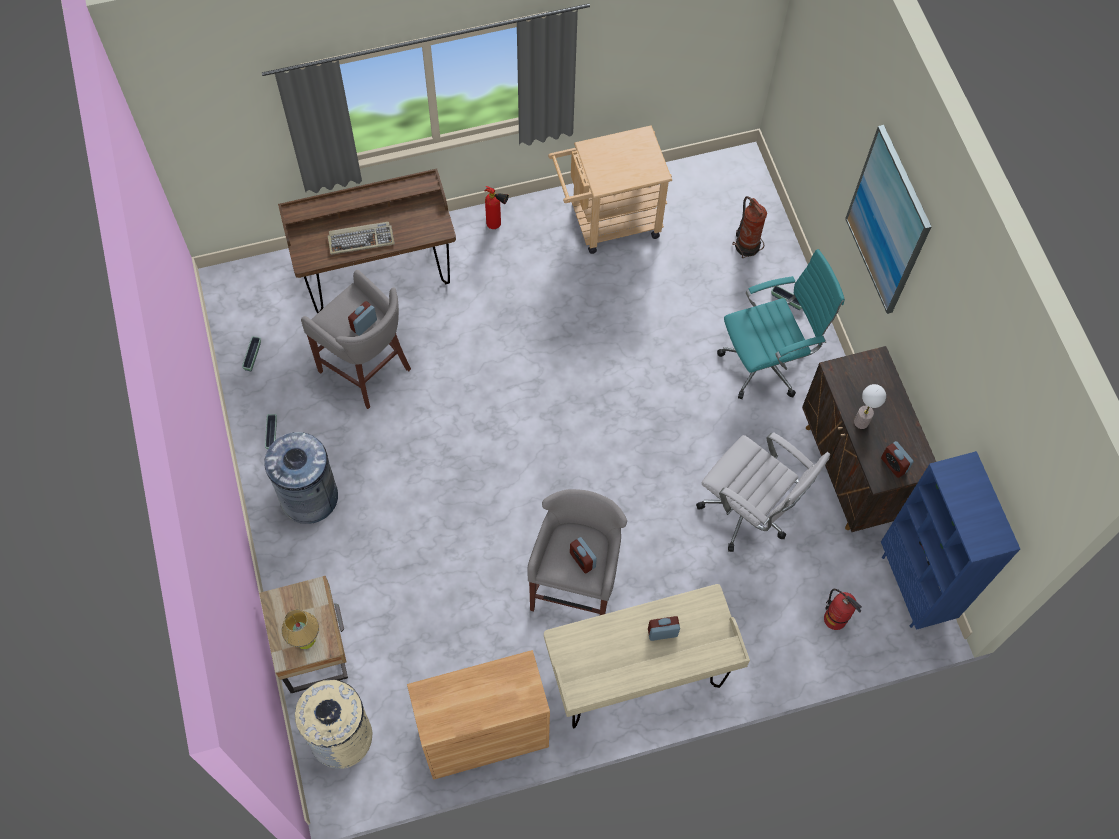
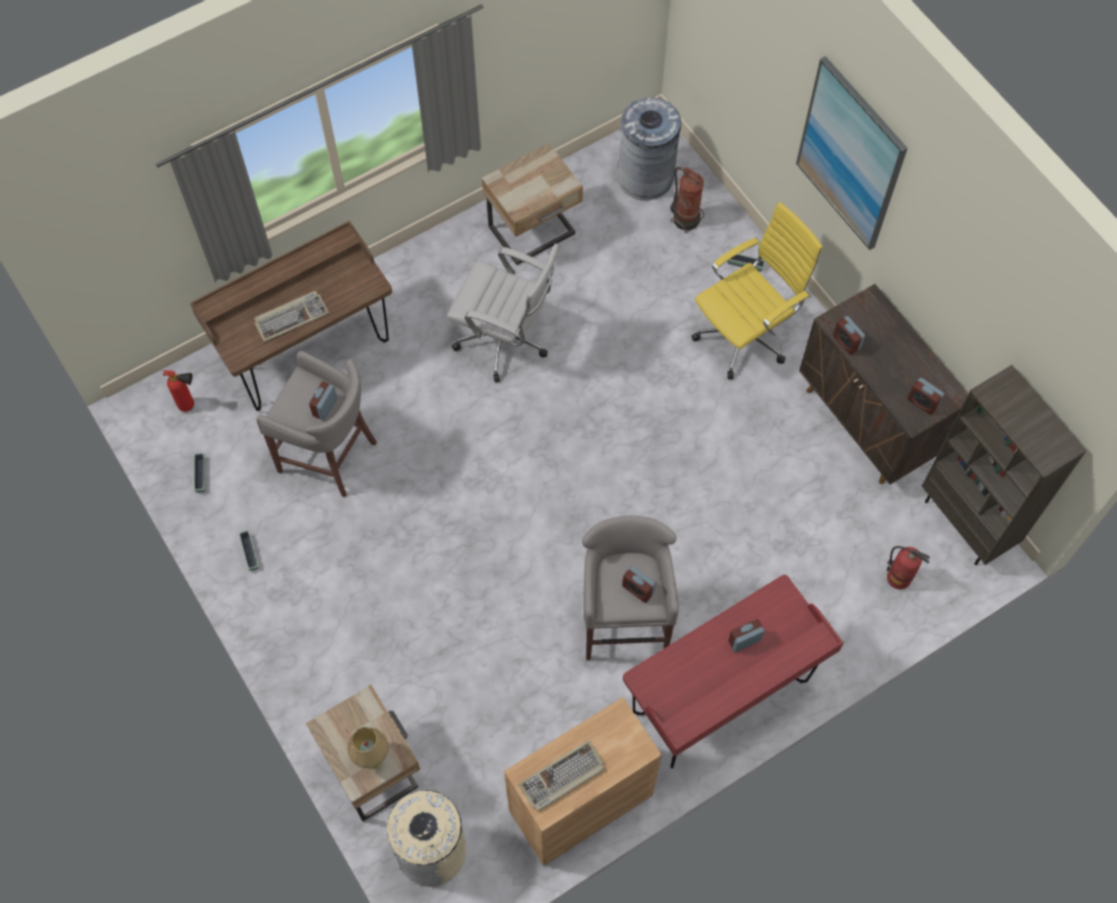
camera: 15 degrees left, 0 degrees up
(309, 497) = (313, 608): grey trash can -> grey trash can (645, 177)
(455, 705) = (562, 777): none -> keyboard
(497, 225) = (418, 266): fire extinguisher -> fire extinguisher (190, 406)
(607, 222) = (533, 232): beige cart -> beige nightstand
(637, 679) = (720, 699): beige desk -> red desk
(749, 513) = (777, 495): white office chair -> white office chair (506, 341)
(766, 363) = (745, 335): turquoise office chair -> yellow office chair
(842, 391) = (846, 342): none -> alarm clock
(861, 422) = (875, 368): table lamp -> none
(914, 587) = (966, 523): blue bookcase -> brown bookcase

